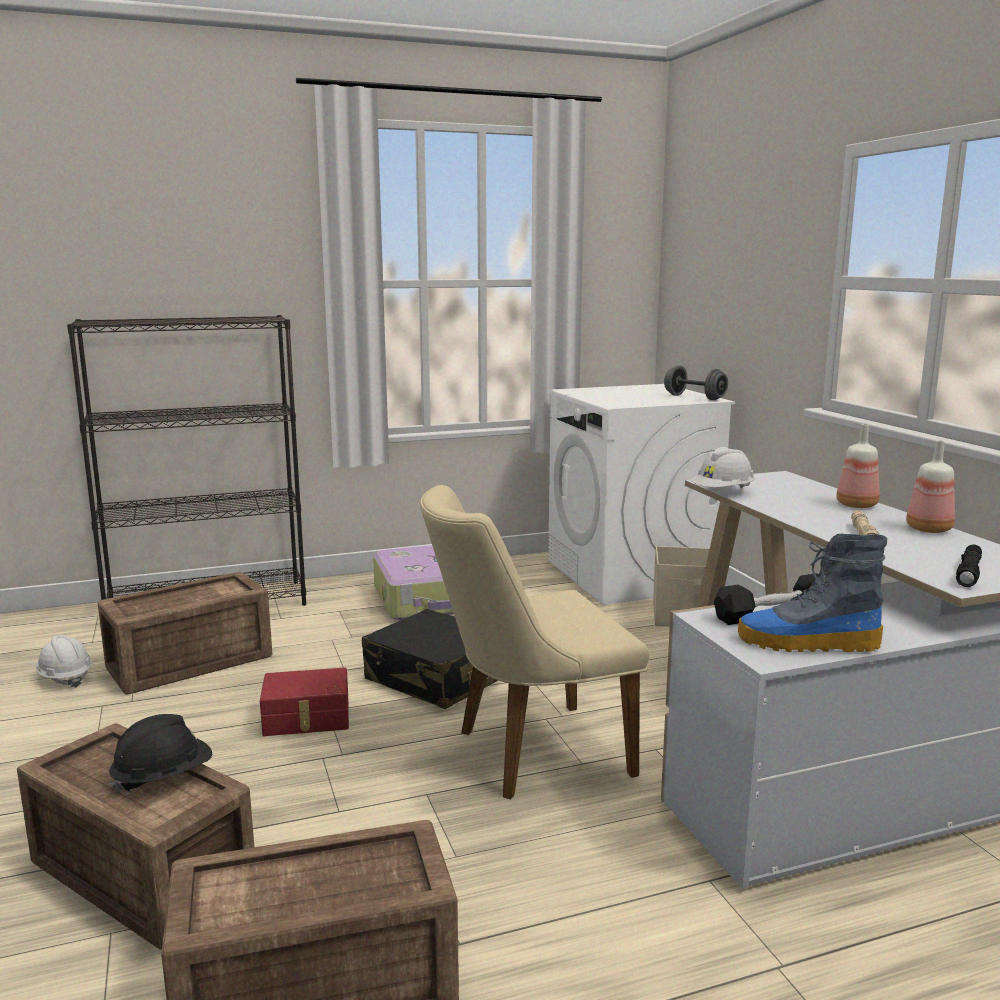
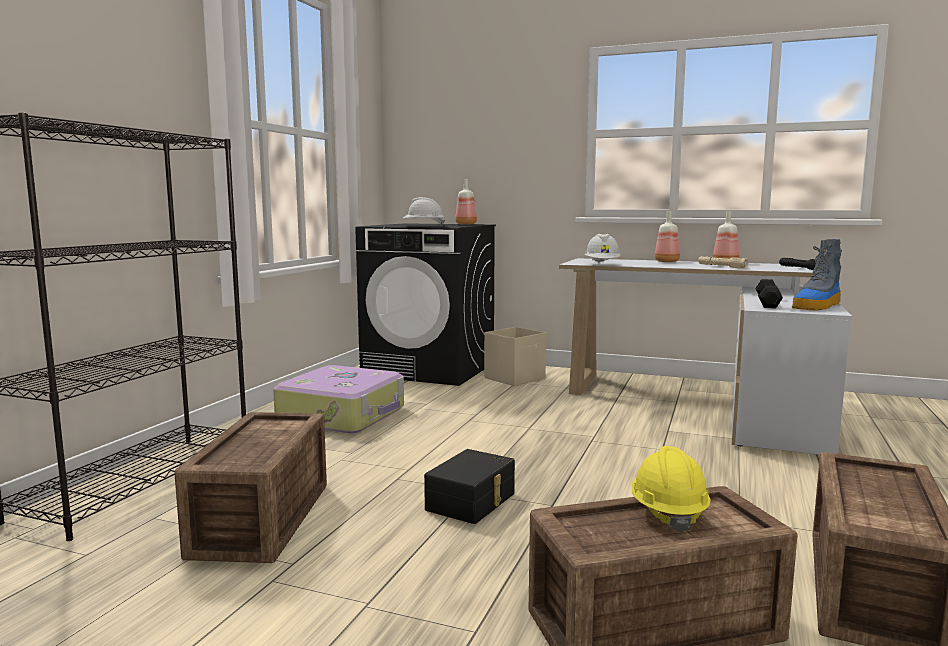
camera: 50 degrees left, 5 degrees down
(65, 678) = (153, 588): white hard hat -> white hard hat (423, 226)
(163, 777) = (668, 512): black hard hat -> yellow hard hat
(307, 719) = (472, 502): red storage box -> black storage box
(437, 678) = (481, 449): black suitcase -> none
(527, 753) = (631, 457): beige chair -> none
(630, 575) = (430, 369): white washing machine -> black washing machine
(694, 397) = (466, 224): grey dumbbell -> bottle

